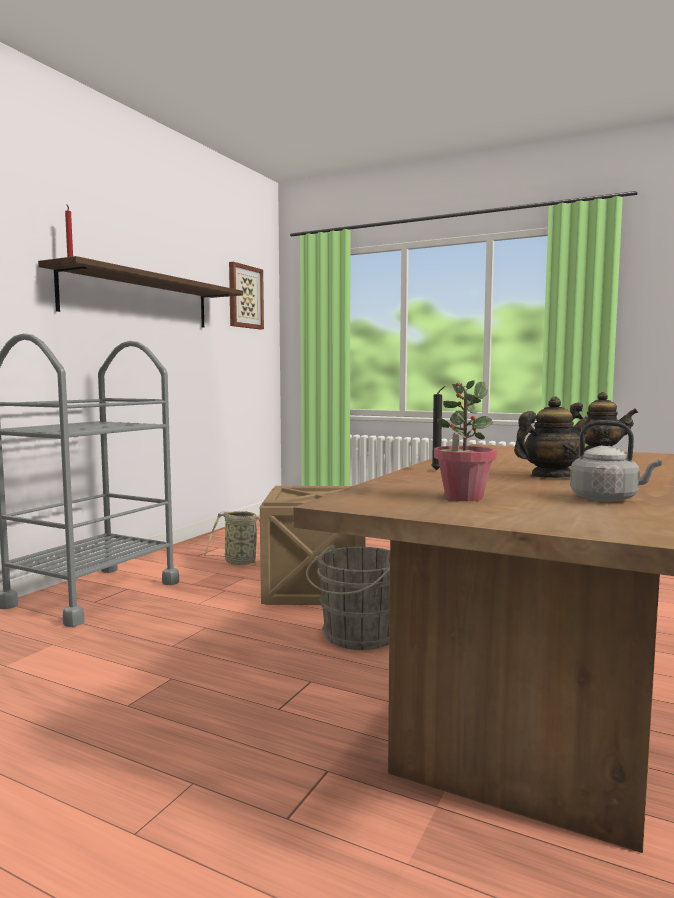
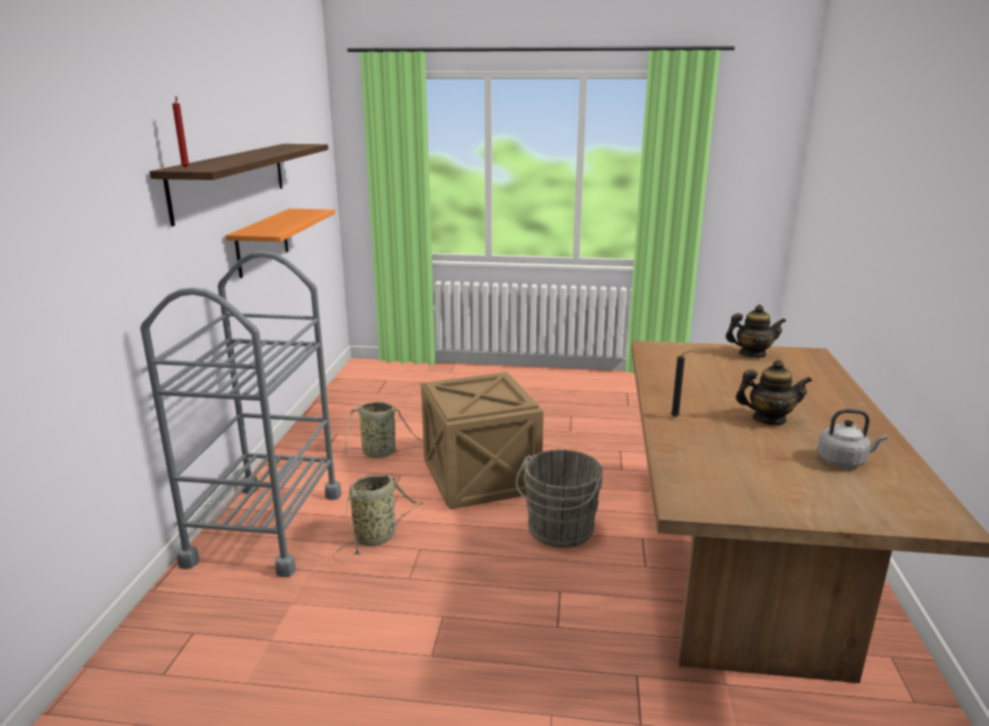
camera: 20 degrees left, 15 degrees up
(171, 363) = (262, 242): none -> orange shelf
(177, 613) = (378, 536): none -> basket
(245, 297) = (308, 135): picture -> none
(463, 497) = (754, 476): potted plant -> none
(550, 477) = (769, 419): teapot -> teapot turned 45 degrees clockwise

